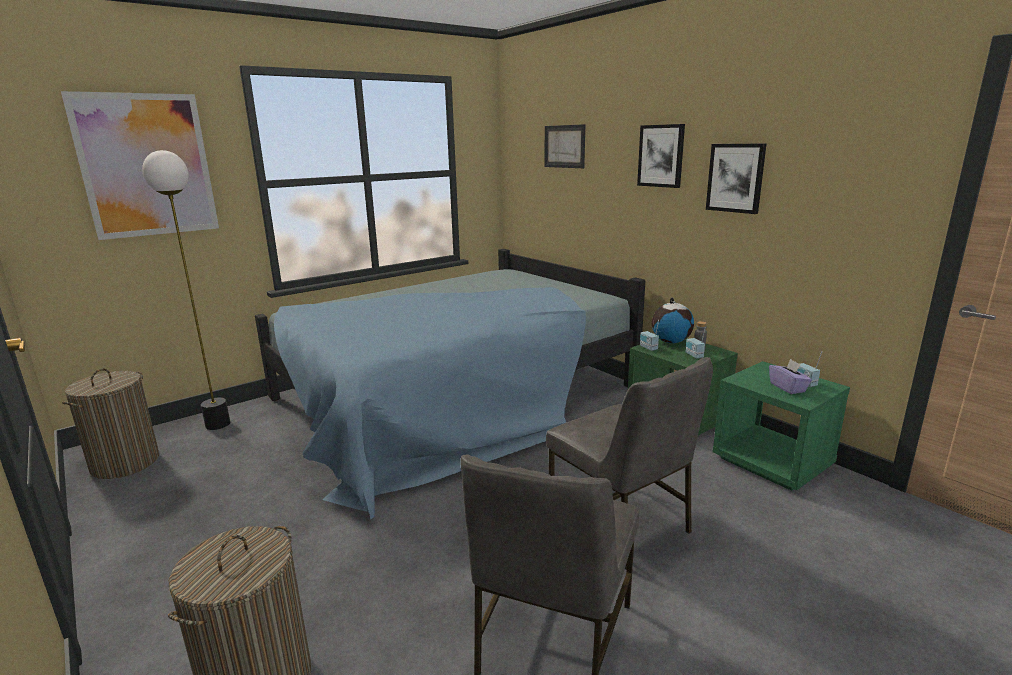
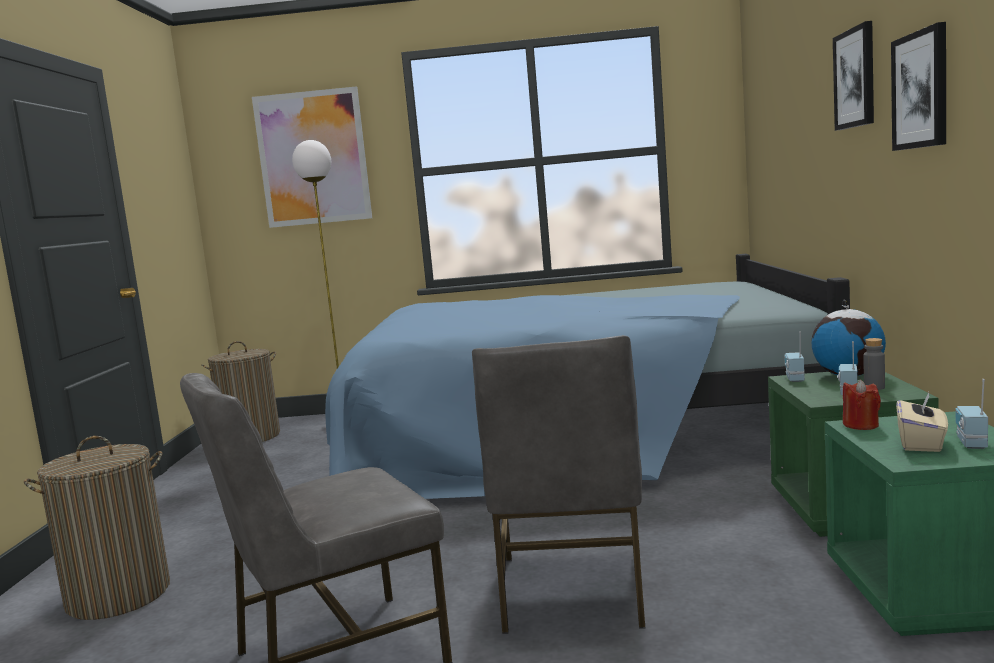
camera: 40 degrees right, 10 degrees down
(564, 146) = (783, 92): picture -> none
(742, 379) = (860, 425): none -> red candle
(788, 387) = (921, 443): purple tissue box -> beige tissue box

